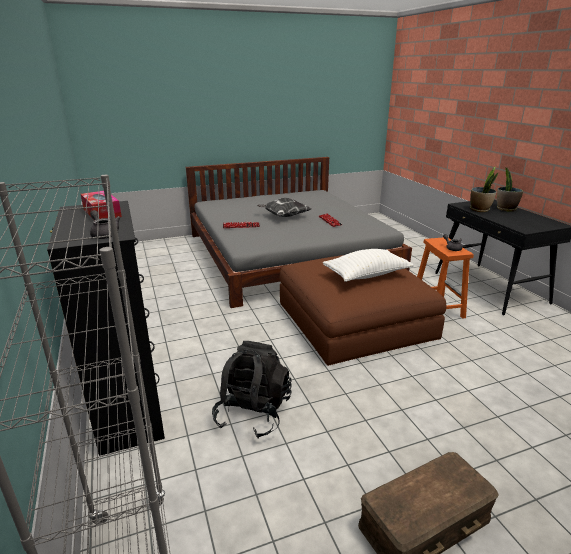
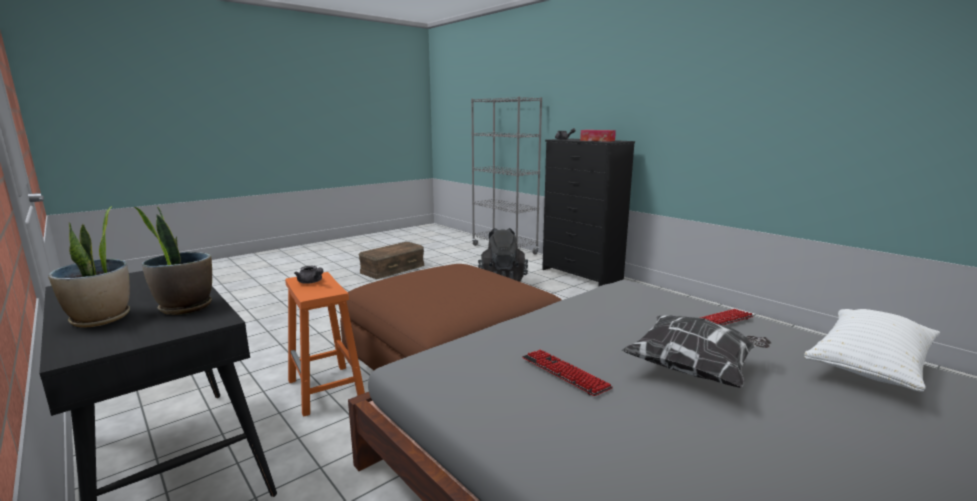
camera: 160 degrees right, 10 degrees down
(366, 275) = (437, 278): white pillow -> white pillow (869, 365)

